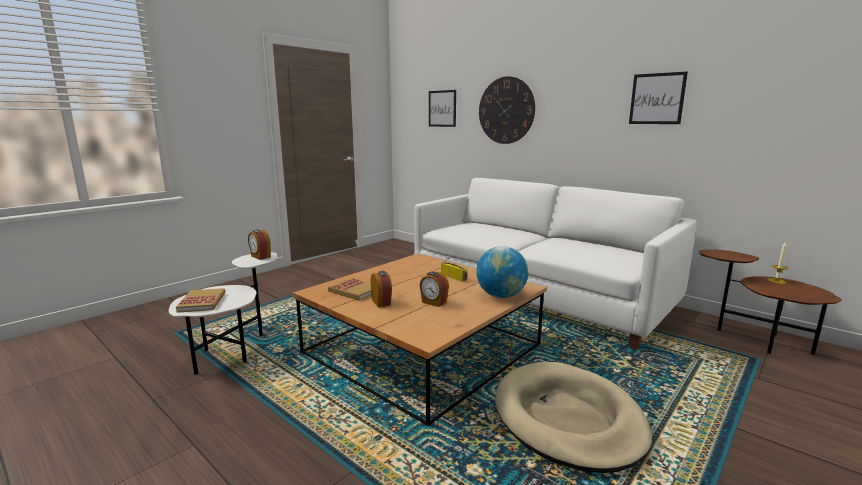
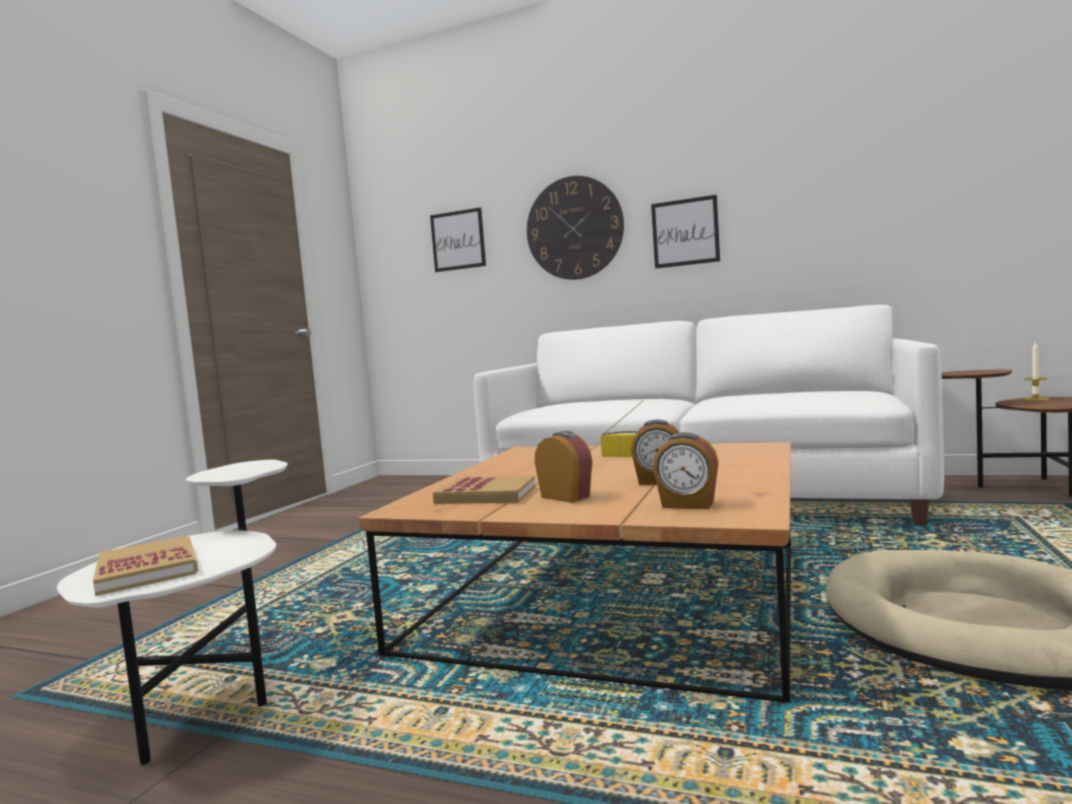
camera: 20 degrees left, 10 degrees down
(260, 257) = (246, 466): alarm clock -> alarm clock (688, 505)
(501, 296) = (748, 458): globe -> none
(657, 99) = (811, 181): picture -> picture (685, 232)

